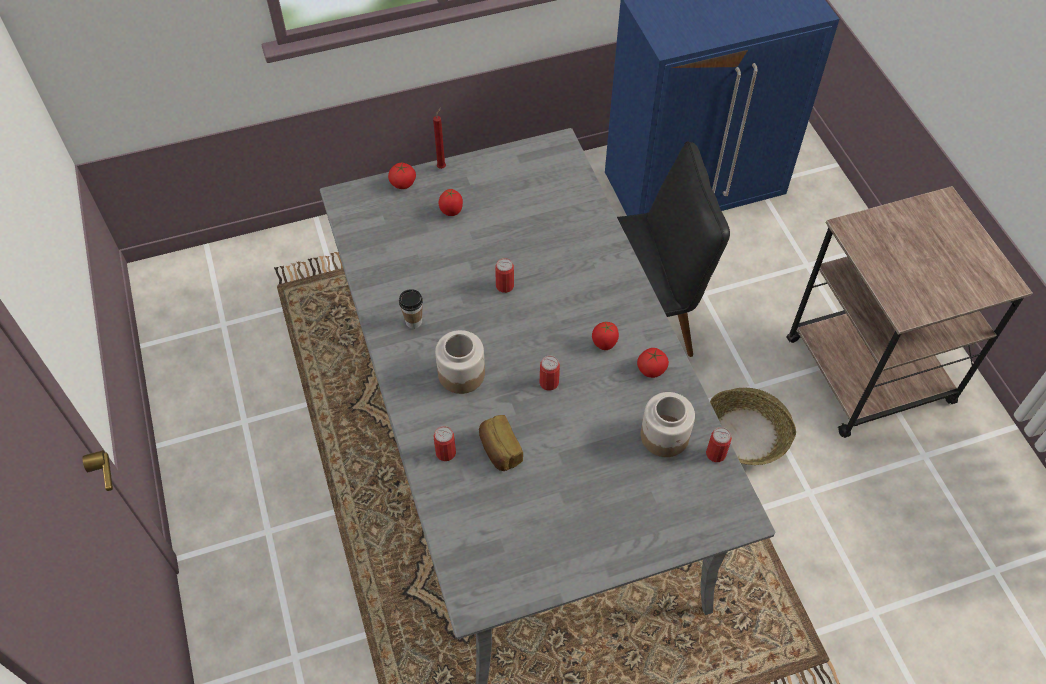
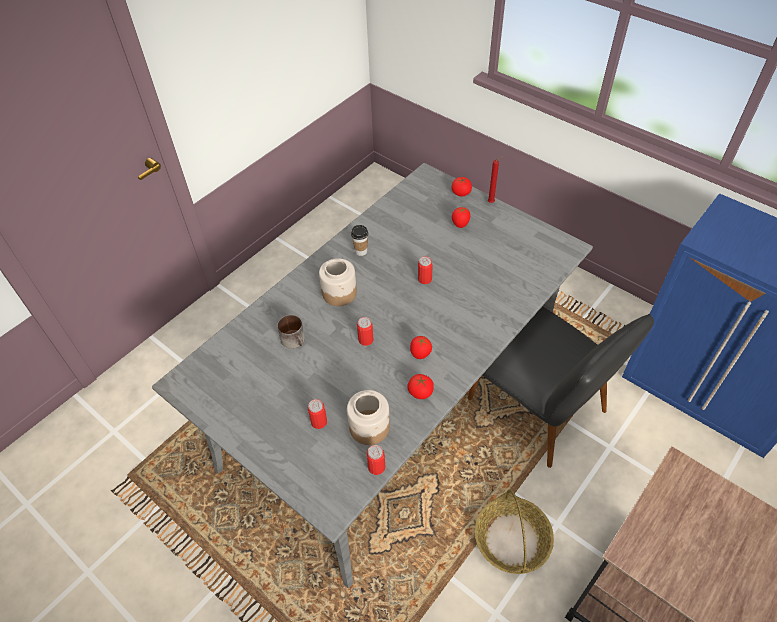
camera: 60 degrees right, 5 degrees down
(446, 452) = (276, 315): can -> can (319, 422)
(499, 450) = (295, 340): bread -> mug

